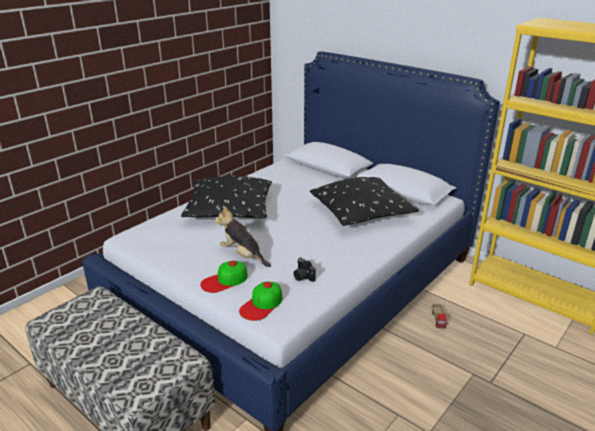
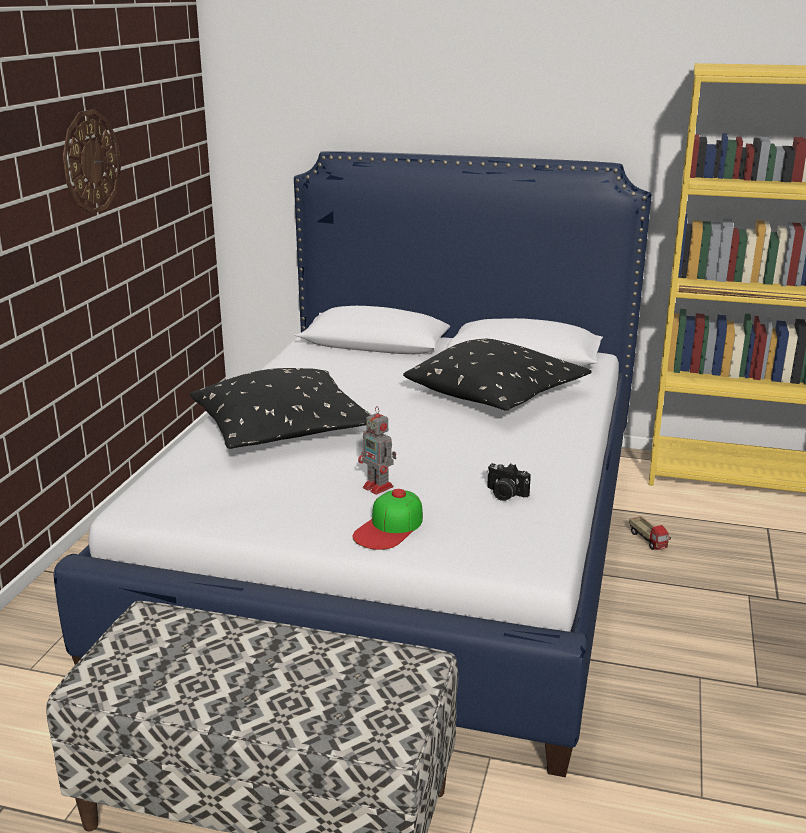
camera: 25 degrees left, 5 degrees down
(175, 51) = (91, 161): none -> wall clock
(243, 255) = (379, 487): plush toy -> toy robot
(261, 304) = (485, 545): cap -> none

